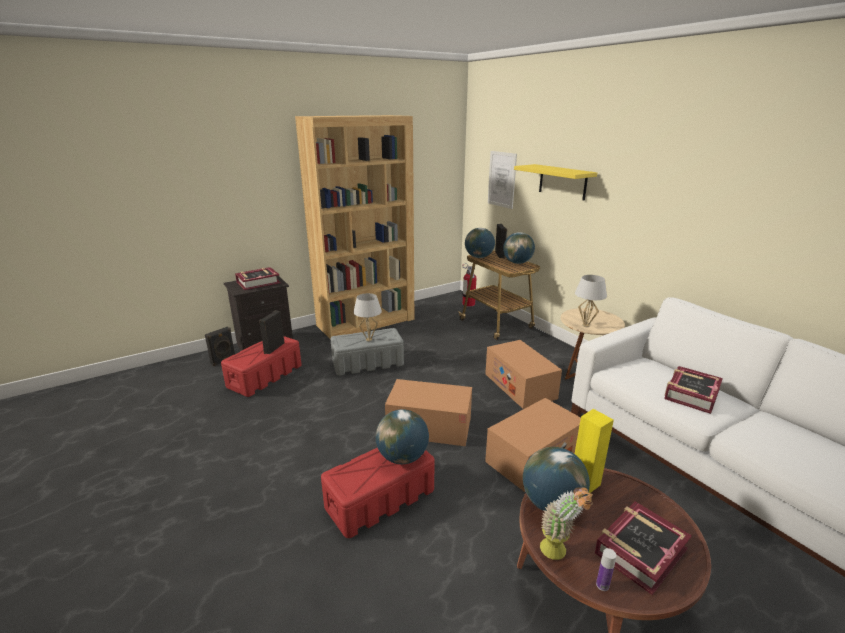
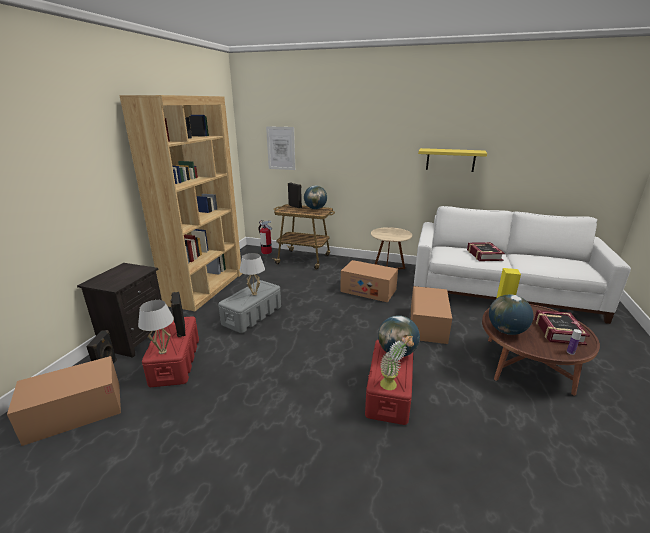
camera: 40 degrees left, 0 degrees up
(258, 282) = (120, 274): book -> none
(429, 426) = (354, 336): cardboard box -> cardboard box (75, 412)
(479, 257) = (284, 210): globe -> none
(559, 553) = (541, 349): potted plant -> potted plant (393, 385)
(562, 182) = (340, 144): yellow shelf -> yellow shelf (450, 160)
(586, 325) = (394, 237): white table lamp -> white table lamp (162, 351)

